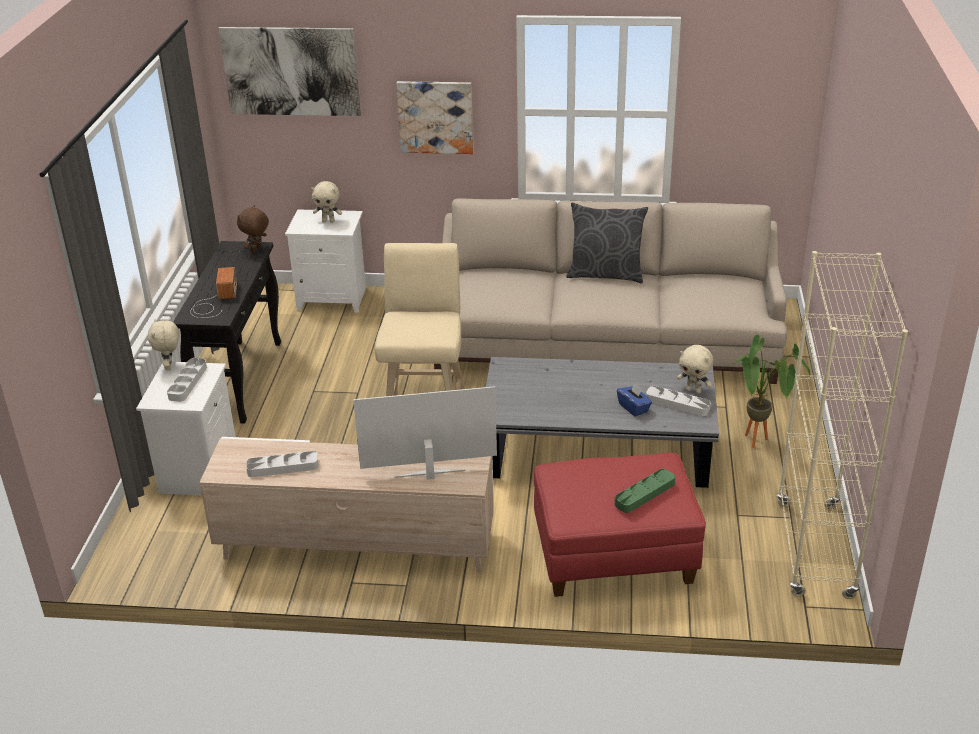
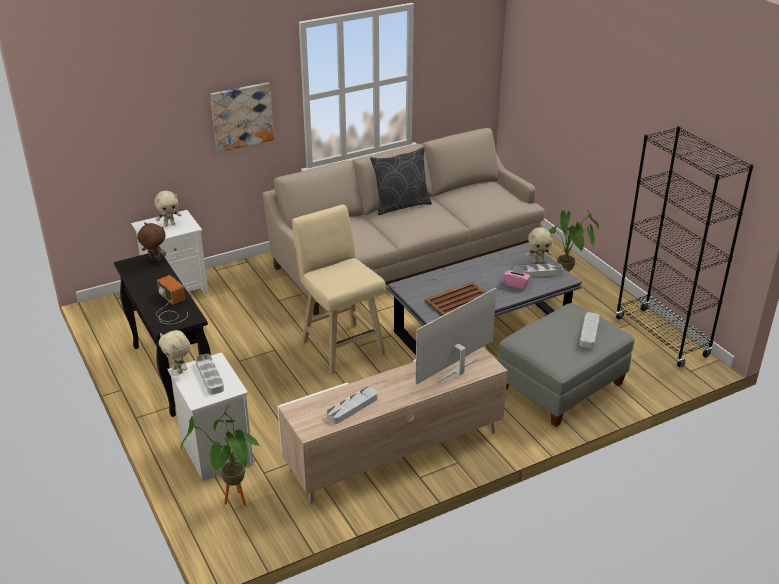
camera: 35 degrees left, 0 degrees up
(160, 527) = (233, 504): none -> potted plant
(257, 250) = (154, 260): brown plush toy -> brown plush toy turned 120 degrees clockwise
(291, 71) = (119, 103): picture -> none
(543, 402) = (457, 301): none -> brown tray
(614, 555) = (560, 387): red ottoman -> grey ottoman
(633, 408) = (516, 284): blue tissue box -> pink tissue box
(644, 494) = (589, 332): green tray -> grey tray
(814, 550) = (661, 337): beige bookcase -> black bookcase

